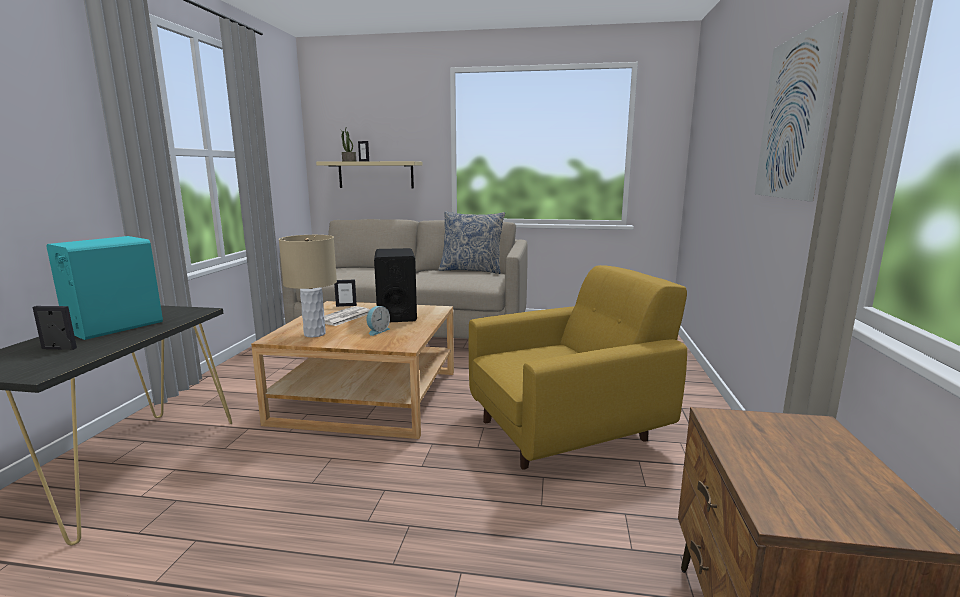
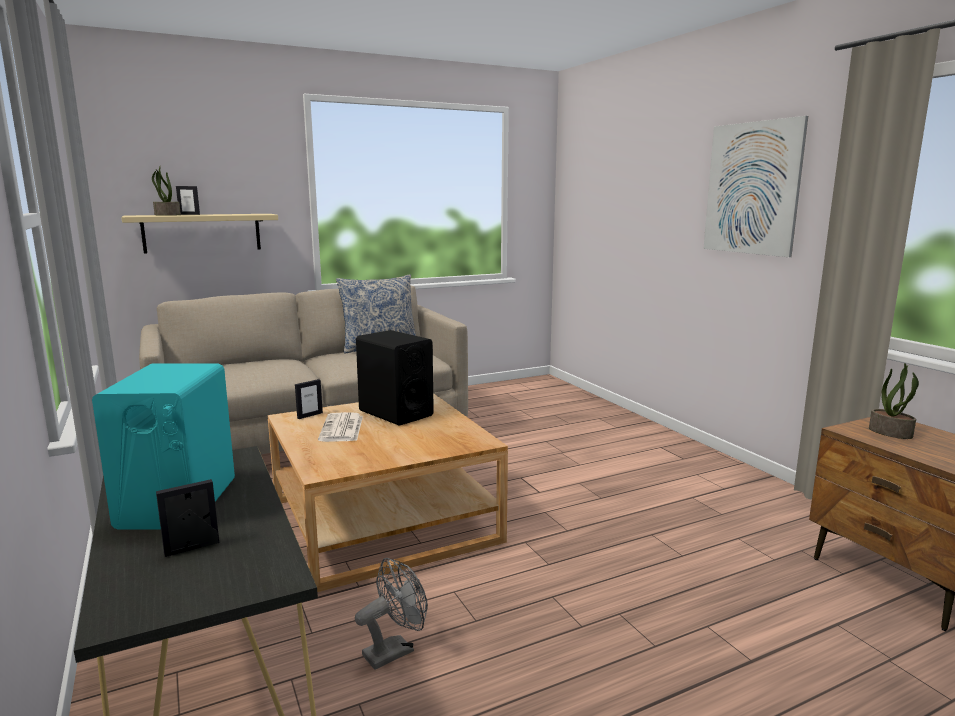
camera: 35 degrees left, 0 degrees up
(241, 478) = (395, 650): none -> grey fan
(314, 334) = (356, 454): beige table lamp -> none
(377, 331) = (419, 435): alarm clock -> none
(568, 429) = (612, 490): yellow armchair -> none
(776, 436) = (891, 432): none -> potted plant

